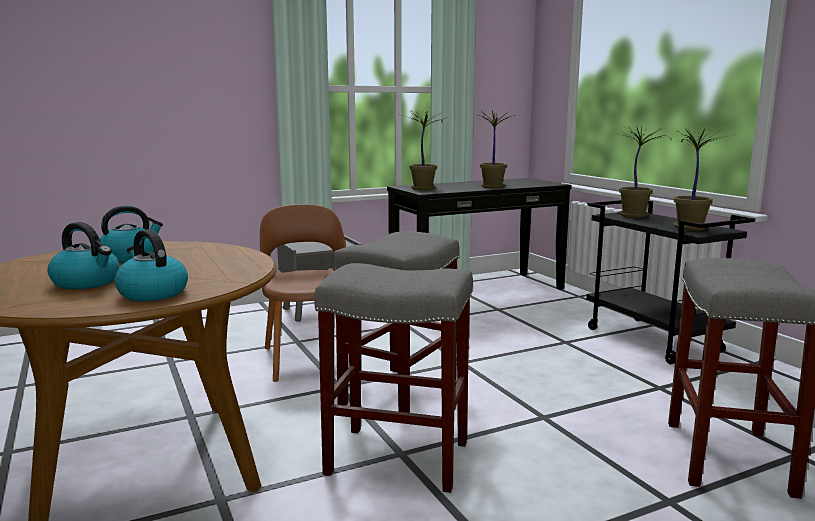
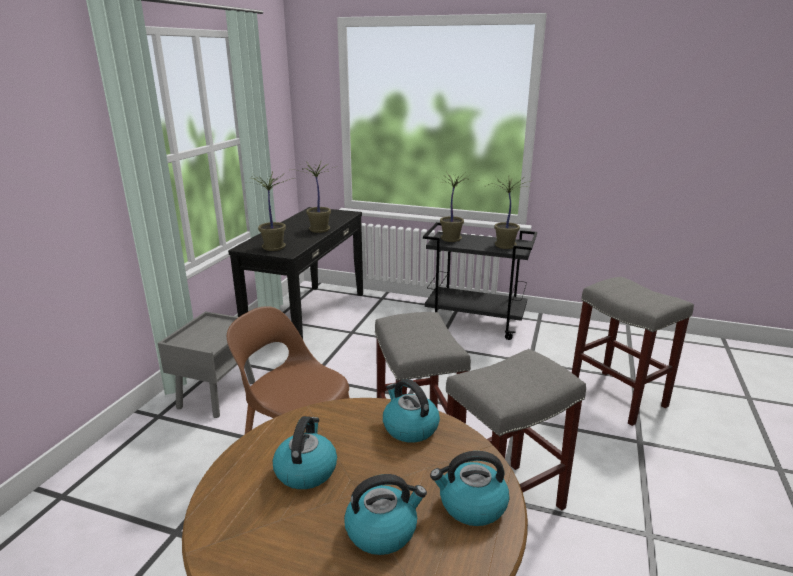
camera: 45 degrees left, 10 degrees up
(231, 263) = (409, 427): none -> kettle

